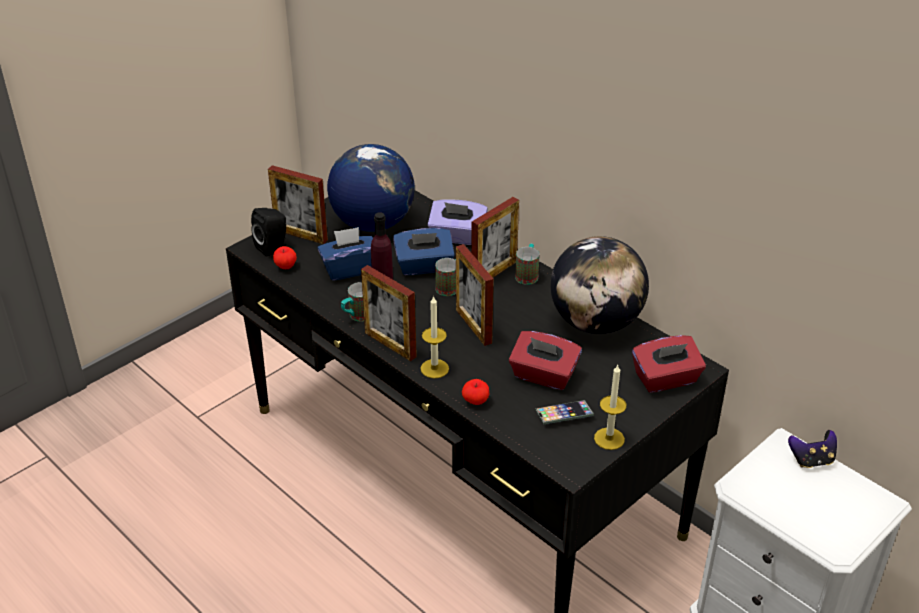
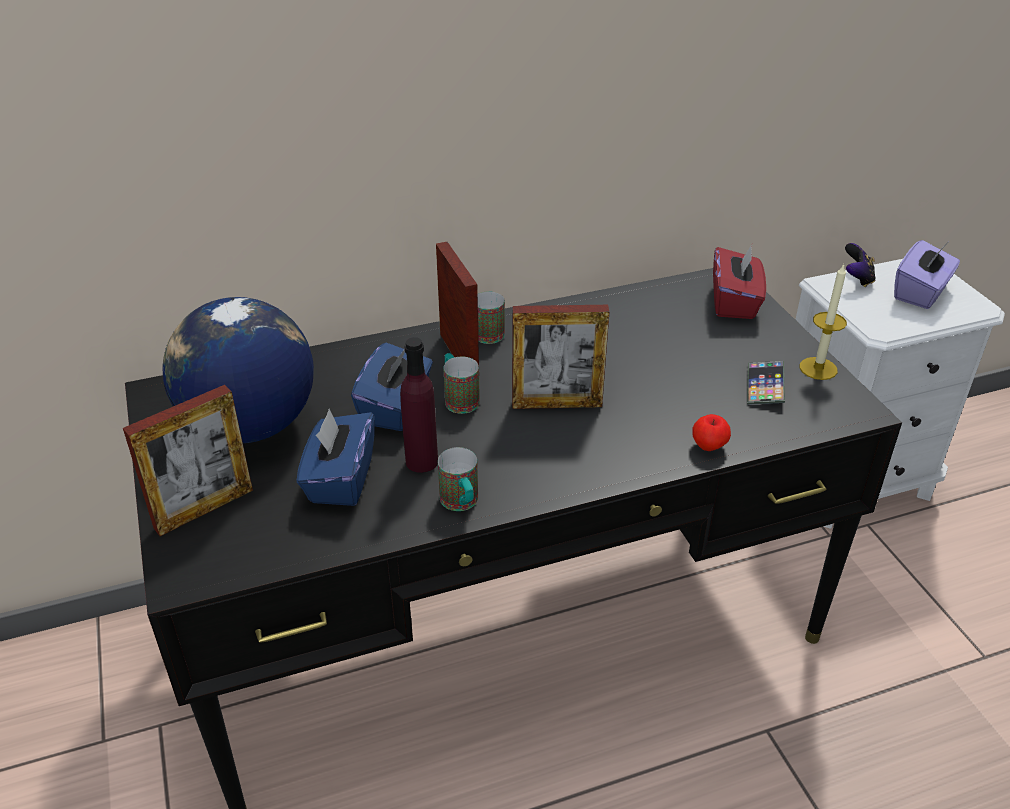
camera: 65 degrees left, 0 degrees up
(273, 247) = (206, 550): black speaker -> none
(285, 266) = (271, 549): apple -> none
(390, 345) = (548, 488): picture frame -> none
(434, 368) = (624, 462): candle -> none
(457, 237) = (355, 361): purple tissue box -> purple tissue box (921, 293)
(543, 376) = (686, 379): red tissue box -> none
(595, 323) = (610, 314): globe -> none

